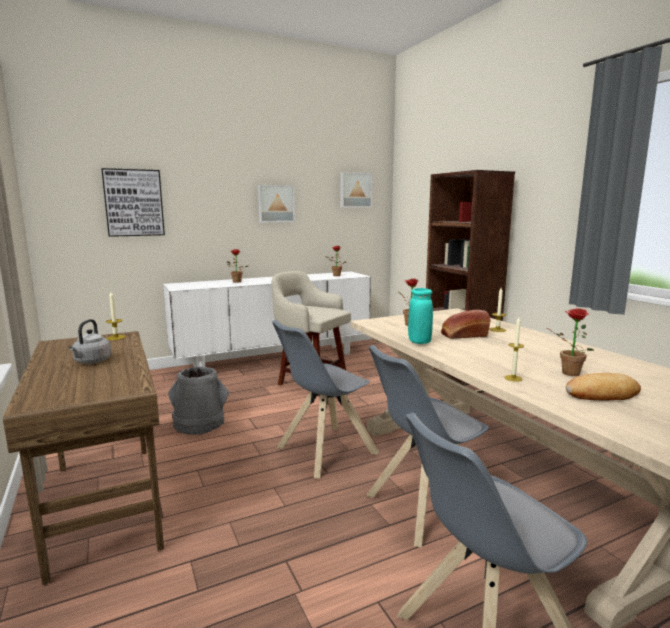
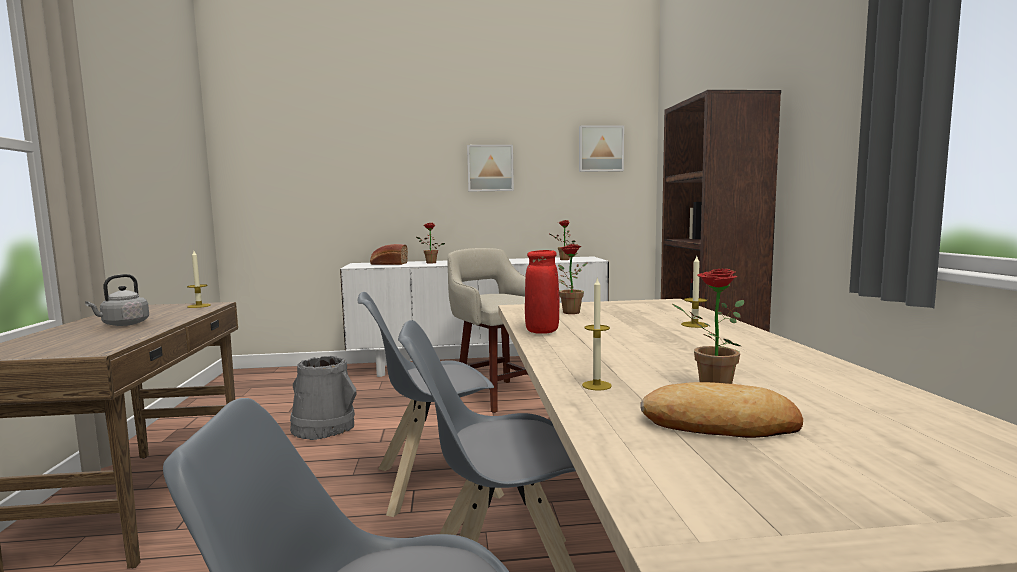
camera: 20 degrees right, 5 degrees down
(134, 203) = (321, 169): picture -> none
(419, 342) = (542, 331): turquoise vase -> red vase
(463, 335) = (624, 328): bread -> bread (388, 264)

